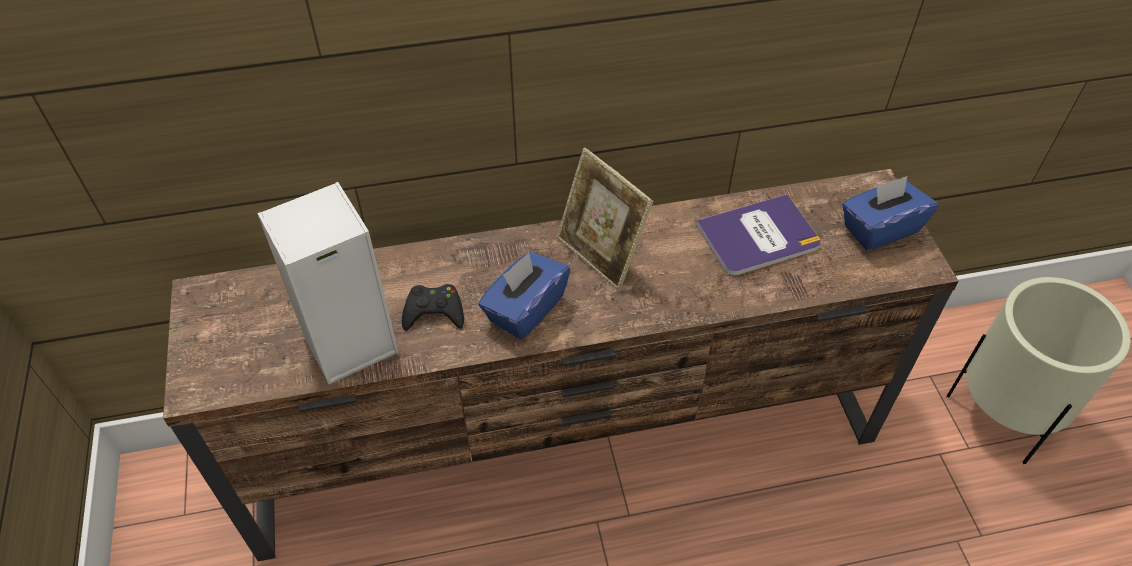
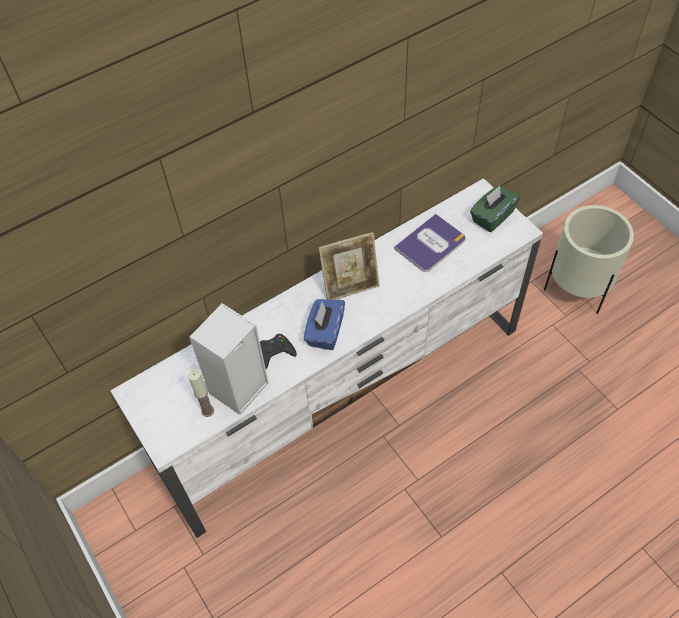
camera: 20 degrees left, 5 degrees up
(285, 360) = (207, 411): none -> candle
(568, 441) = (345, 397): brown tv stand -> white tv stand
(600, 255) = (350, 286): picture frame -> picture frame turned 45 degrees counterclockwise
(880, 229) = (492, 217): blue tissue box -> green tissue box

